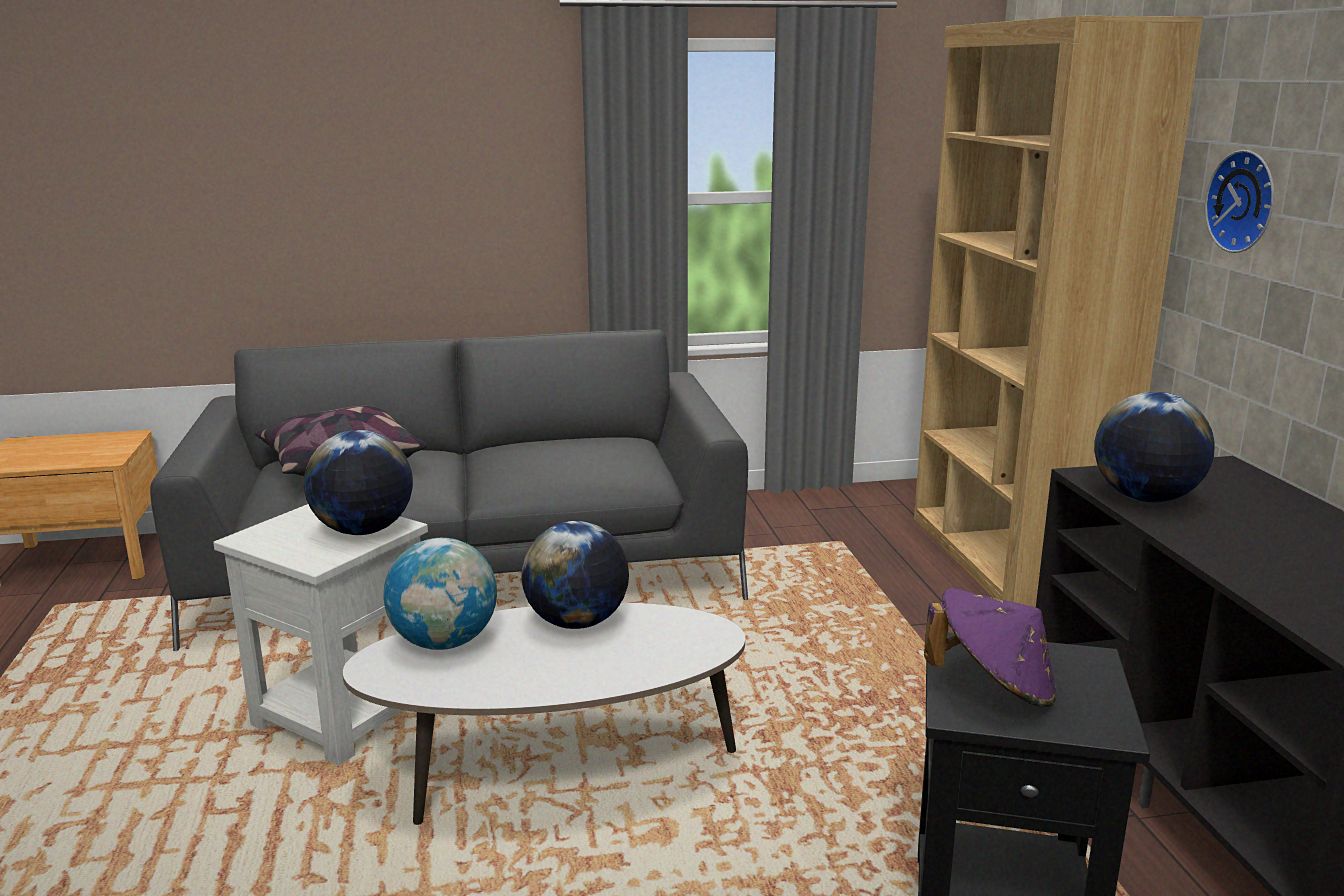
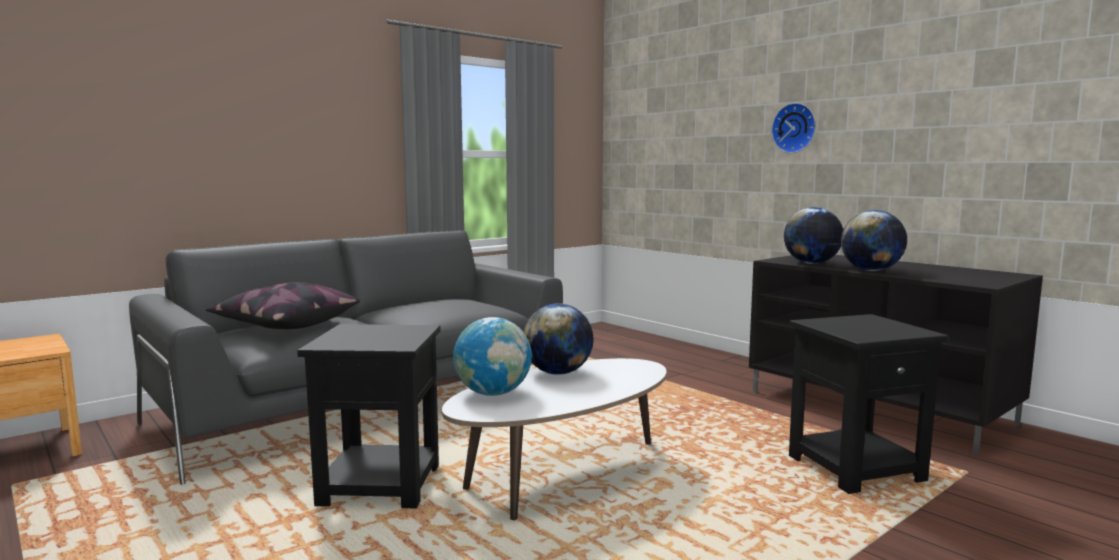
camera: 30 degrees left, 10 degrees down
(342, 715) = (378, 486): white side table -> black side table
(363, 531) = (403, 332): globe -> globe (871, 270)
(993, 687) = (854, 329): purple hat -> none
(1005, 561) = (669, 349): brown bookcase -> none

